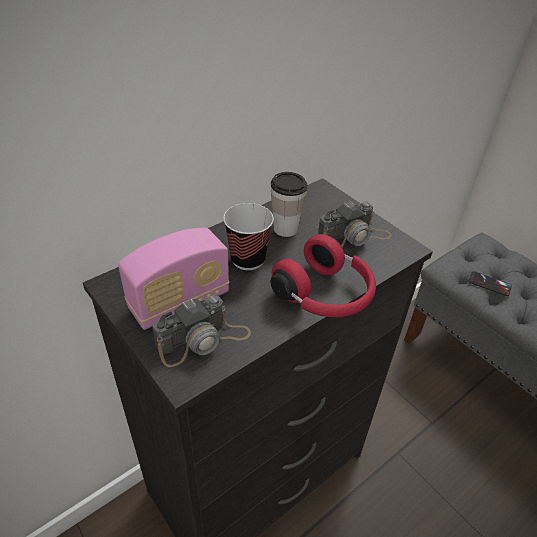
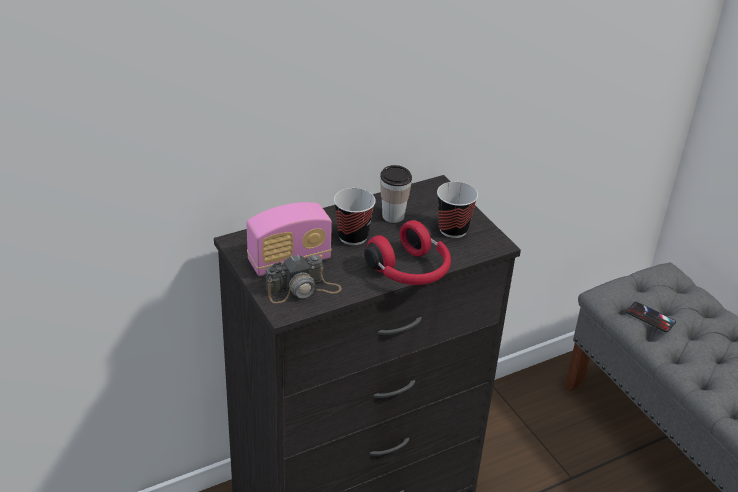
camera: 10 degrees right, 5 degrees down
(354, 237) = (453, 229): camera -> cup

